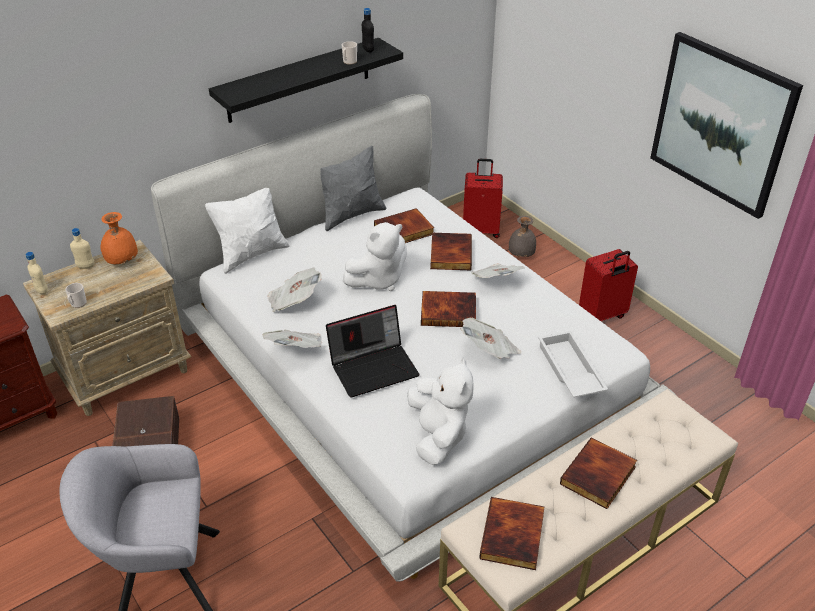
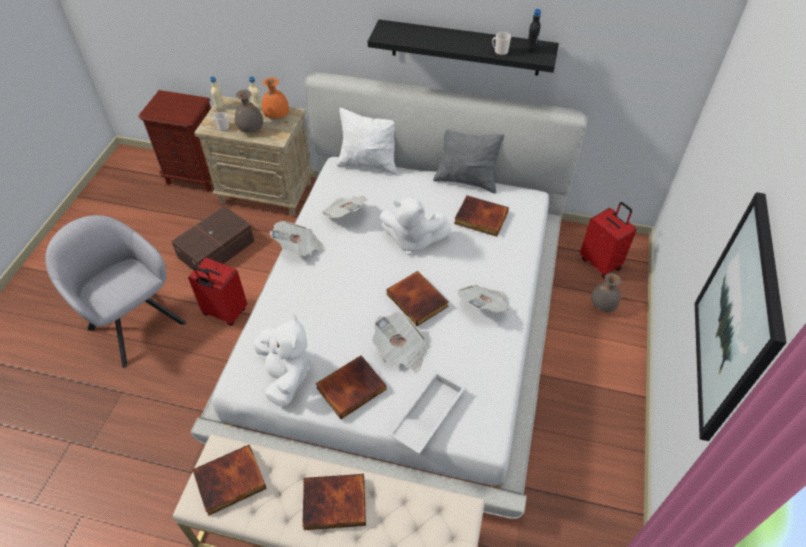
camera: 50 degrees right, 10 degrees up
(114, 287) = (251, 130): none -> grey vase
(374, 367) = (317, 297): laptop -> none
(438, 435) = (285, 375): white plush toy -> white plush toy turned 60 degrees counterclockwise
(449, 254) = (484, 259): book -> book (351, 387)
(602, 315) = (595, 404): red suitcase -> red suitcase (224, 313)

